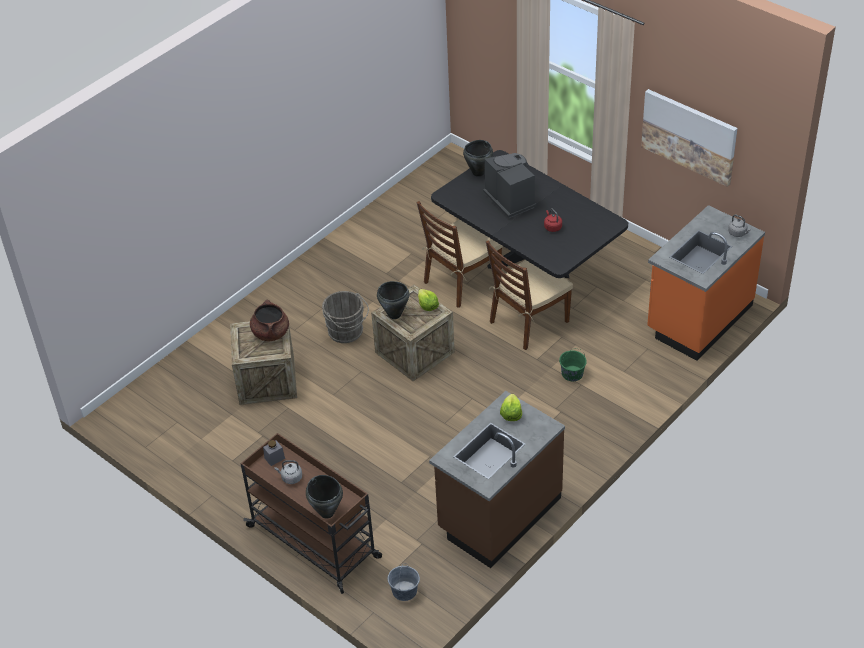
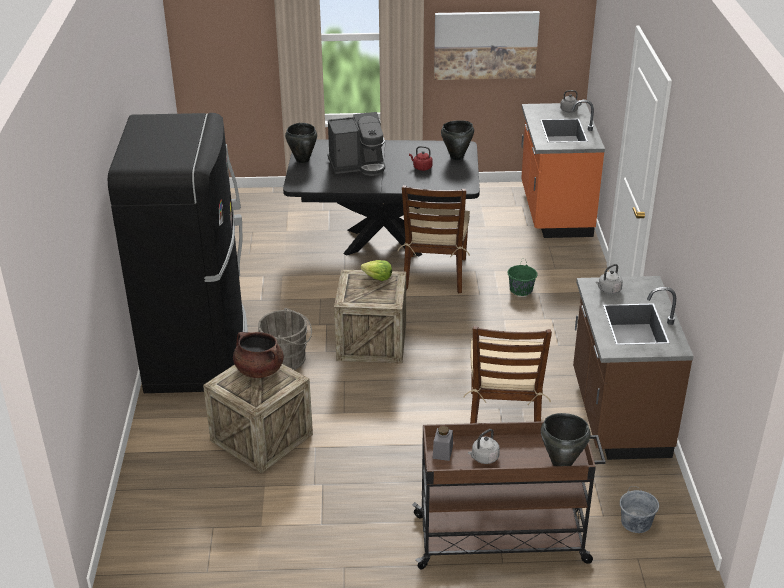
camera: 45 degrees left, 10 degrees down
(303, 292) = (199, 351): none -> black fridge
(395, 315) = (359, 298): black cooking pot -> black cooking pot (457, 157)
(461, 281) = (338, 274): brown chair -> brown chair (504, 418)
(510, 199) = (358, 165): coffee machine -> coffee machine turned 150 degrees clockwise
(511, 414) = (608, 290): lettuce -> grey kettle

